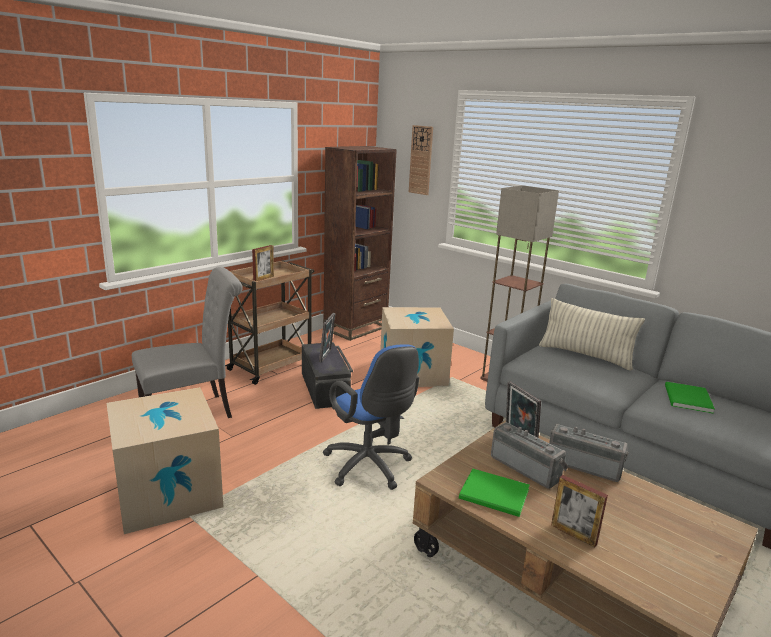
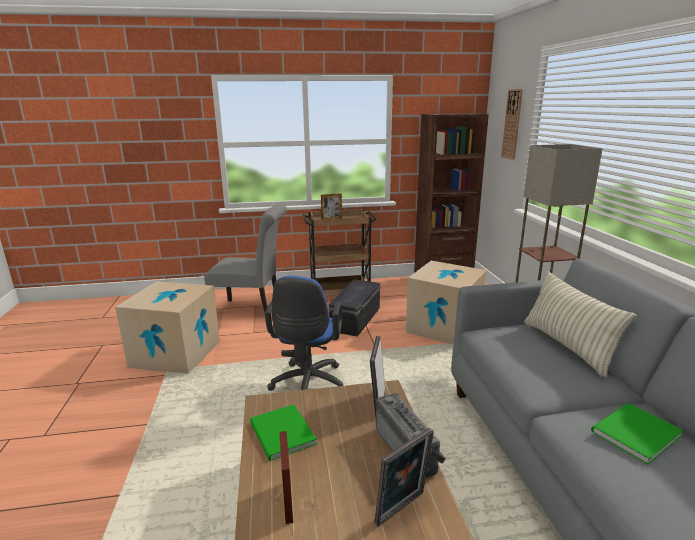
camera: 40 degrees right, 0 degrees up
(327, 356) = (358, 291): picture frame -> picture frame (402, 510)
(527, 467) = (348, 426): radio -> none

